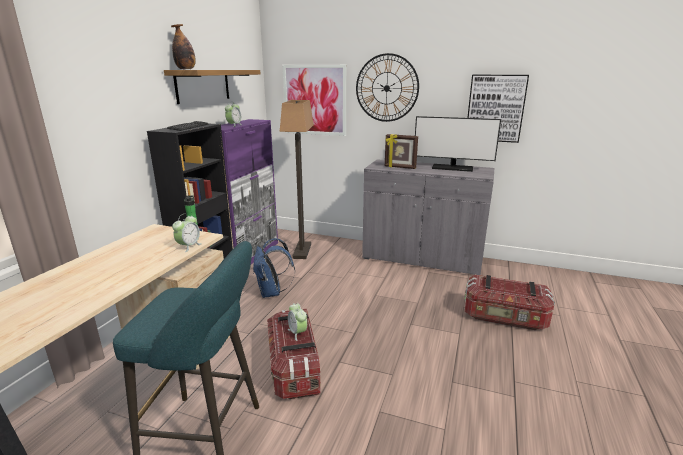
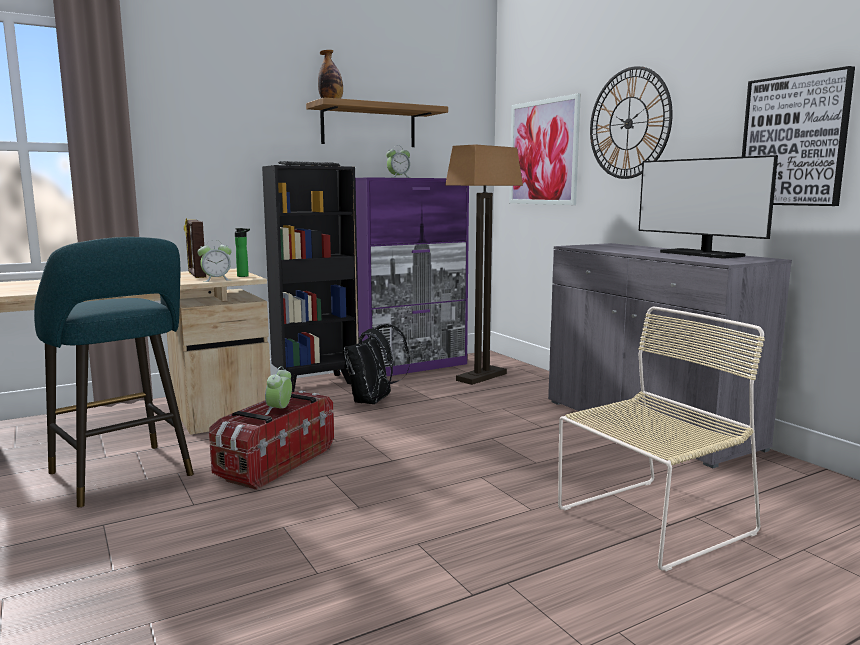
camera: 40 degrees right, 10 degrees down
(272, 292) = (373, 401): blue backpack -> black backpack
(400, 167) = (611, 248): picture frame -> picture frame (196, 275)
(504, 317) = (650, 522): storage box -> beige chair

